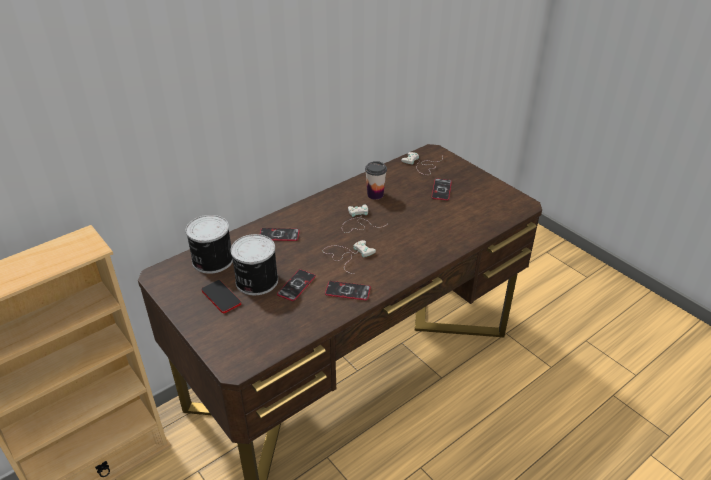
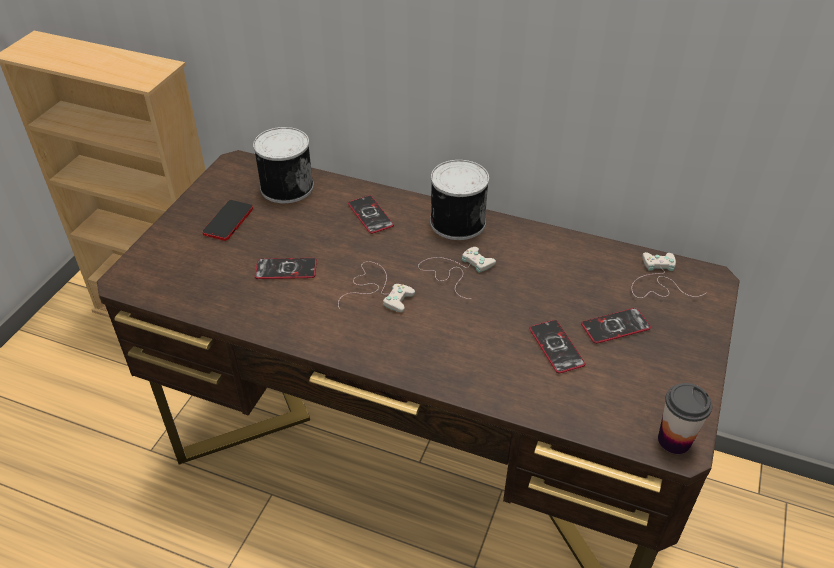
camera: 60 degrees right, 5 degrees up
(255, 281) = (272, 234): can -> can (456, 221)
(347, 291) = (305, 318): phone -> phone (556, 347)
(375, 194) = (533, 262): cup -> cup (674, 440)

